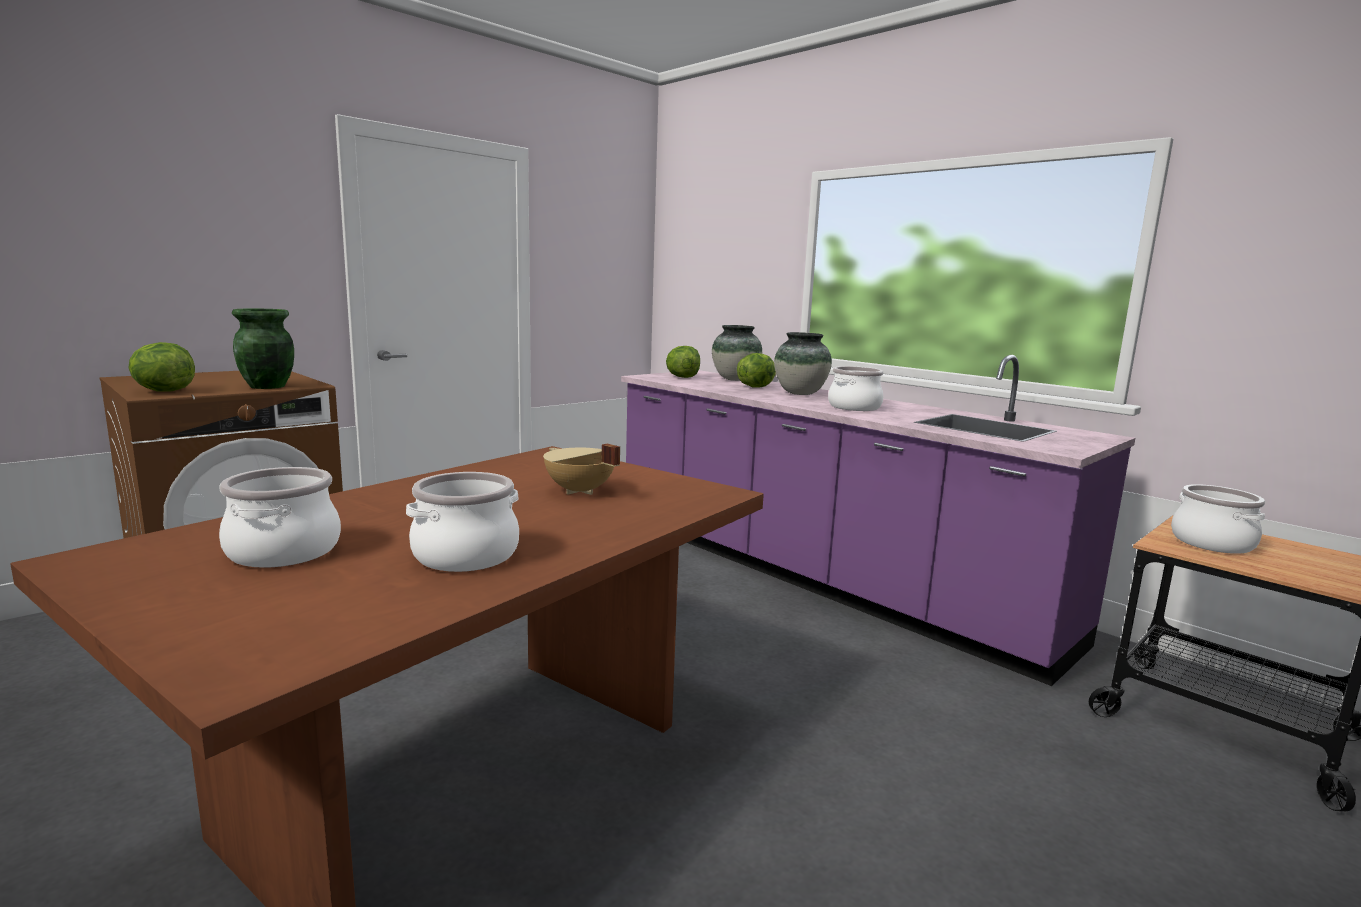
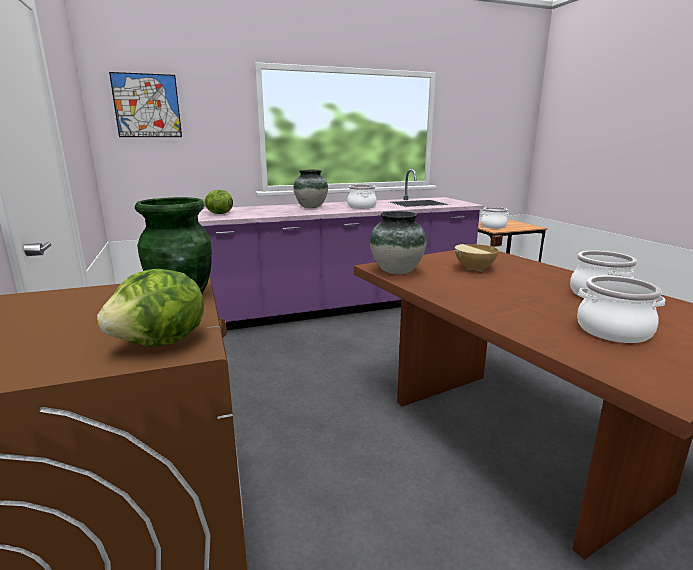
camera: 65 degrees left, 5 degrees up
(698, 241) = (147, 106): none -> picture
(735, 379) = (244, 208): vase -> vase (397, 272)
(755, 387) = (279, 209): lettuce -> none

